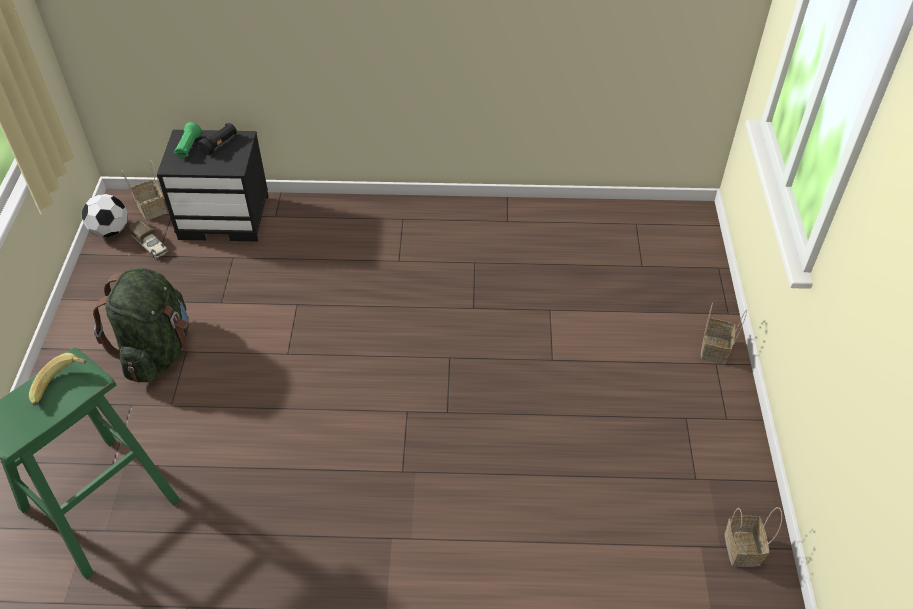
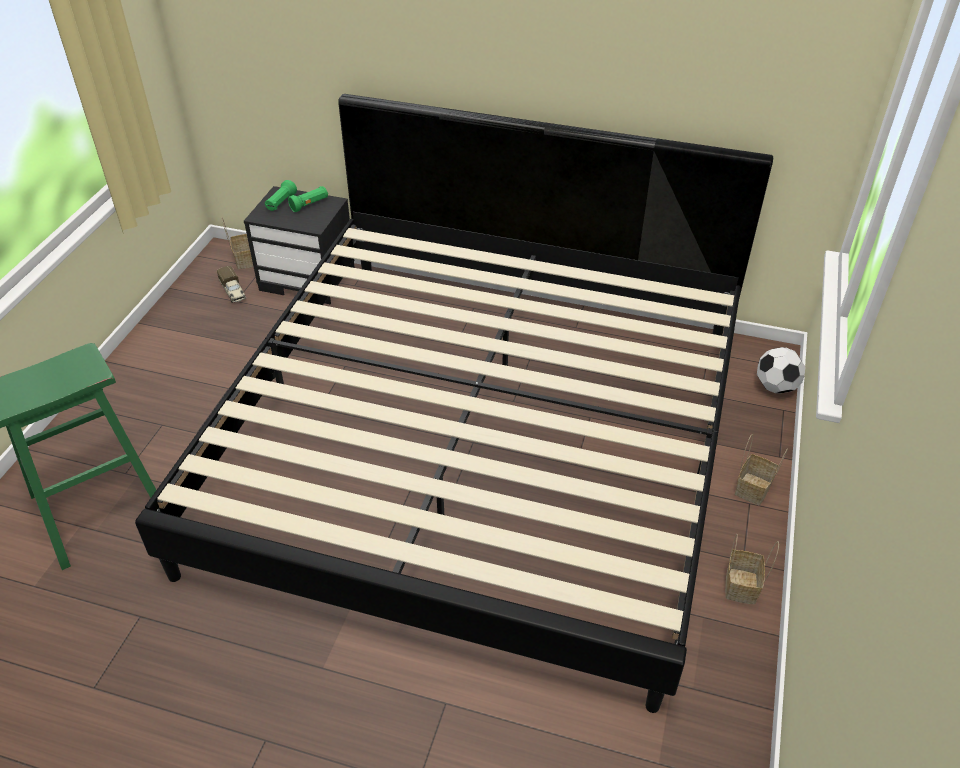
camera: 15 degrees right, 5 degrees down
(64, 386) = (67, 373): banana -> none
(110, 231) = (203, 273): football -> football (775, 387)
(157, 350) = (203, 382): green backpack -> none
(220, 144) = (309, 205): black flashlight -> green flashlight
(456, 356) = (480, 442): none -> bed
(743, 550) = (717, 698): basket -> basket (742, 587)

